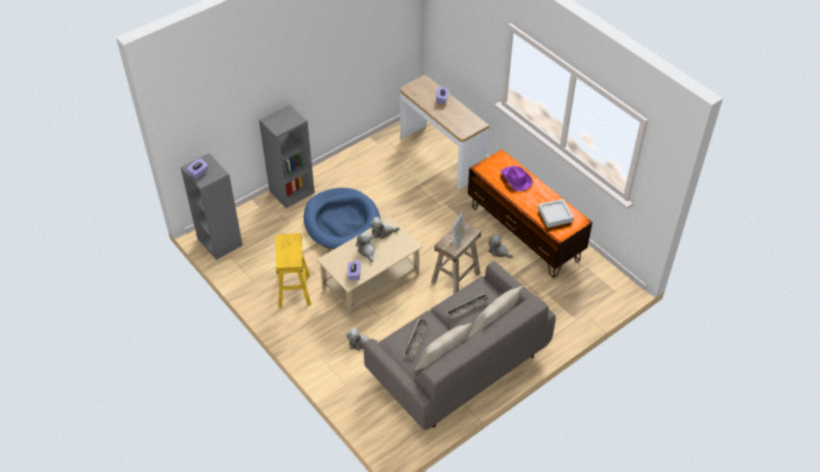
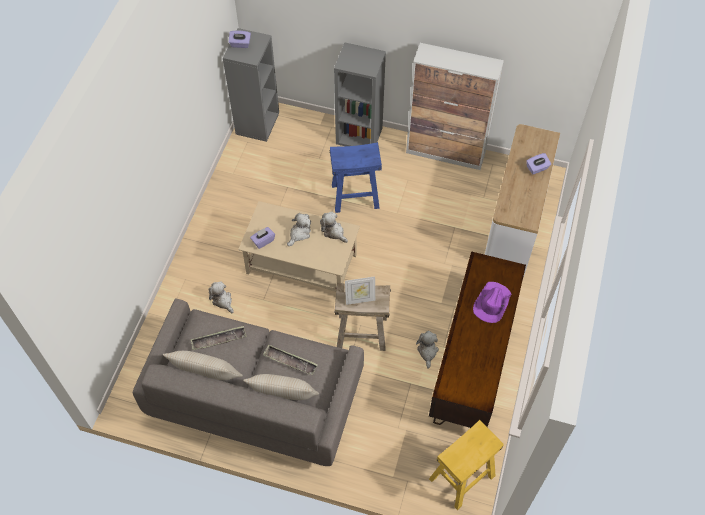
camera: 55 degrees right, 10 degrees up
(293, 290) = (245, 211): yellow stool -> yellow stool (462, 476)
(341, 221) = (355, 196): blue dog bed -> blue stool
(353, 156) = (446, 152): none -> cabinet
(555, 215) = (470, 370): grey tray -> none

